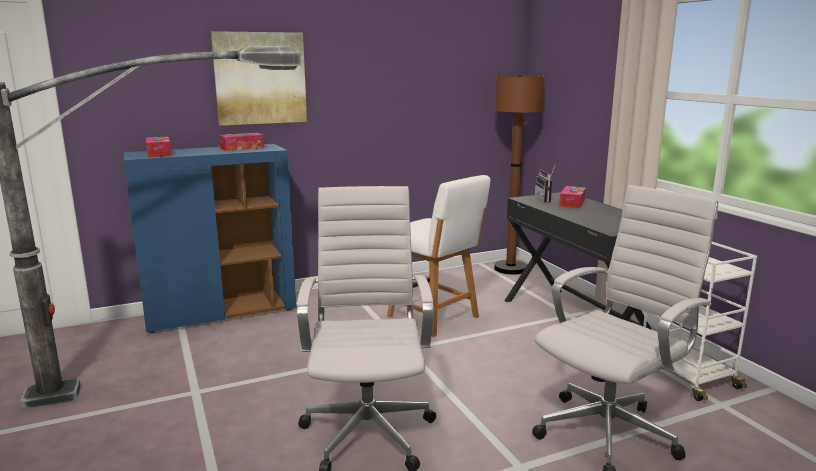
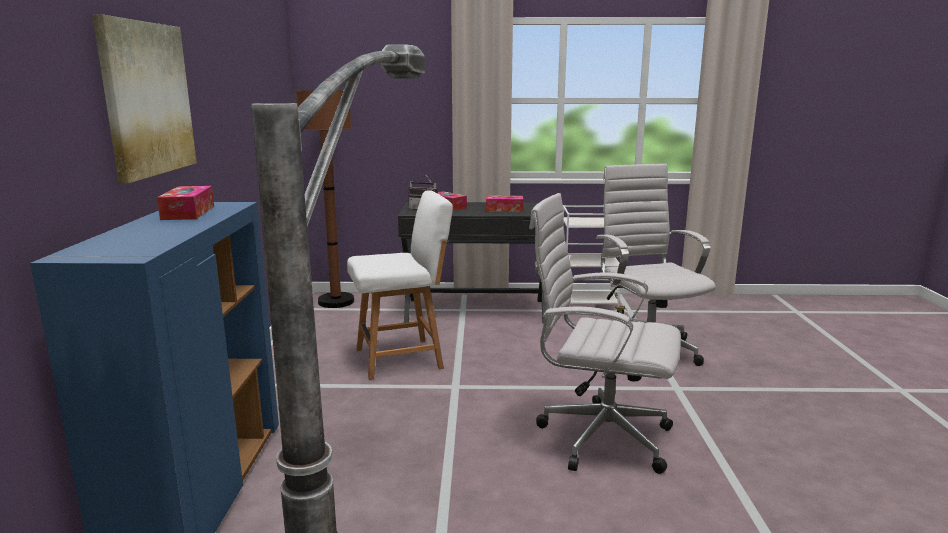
camera: 65 degrees left, 0 degrees up
(159, 153) = (125, 245): tissue box -> tissue box (504, 209)

